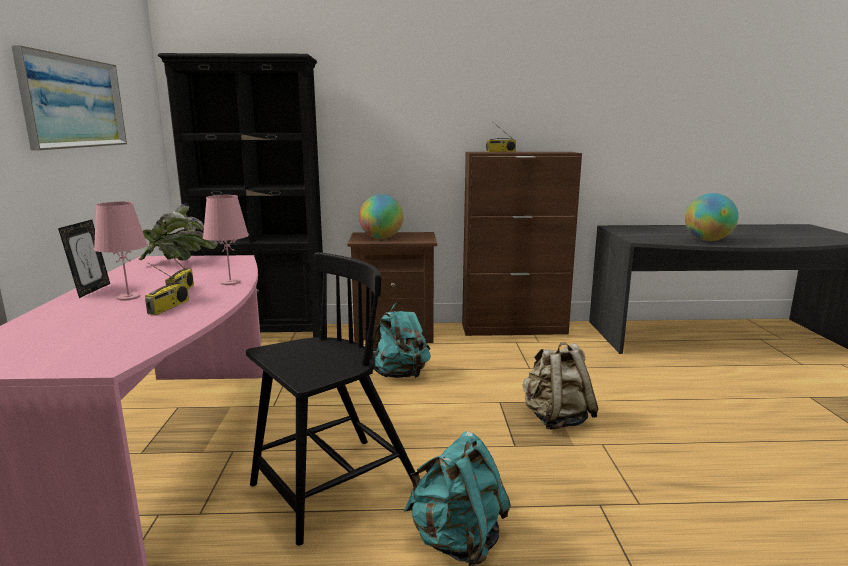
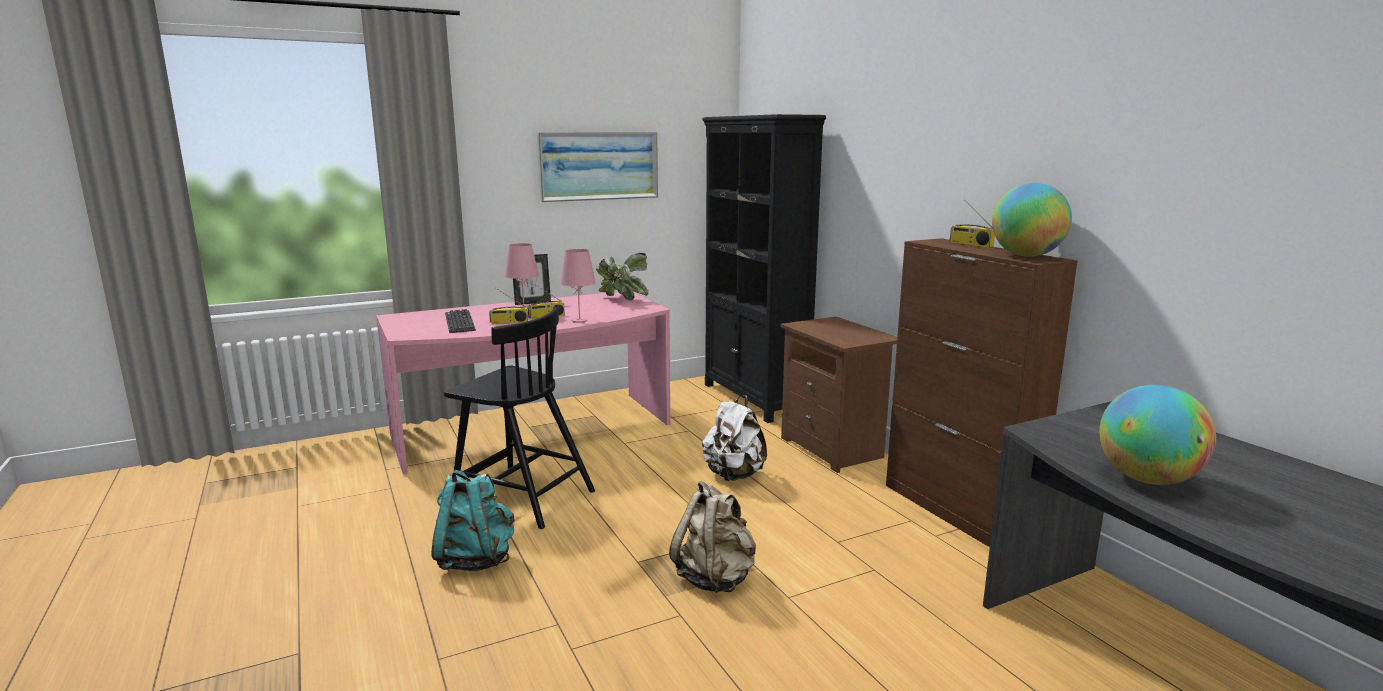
camera: 65 degrees right, 0 degrees up
(103, 329) = (459, 322): none -> keyboard
(381, 238) = (825, 328): globe -> globe (1026, 256)
(400, 375) = (734, 475): turquoise backpack -> white backpack

